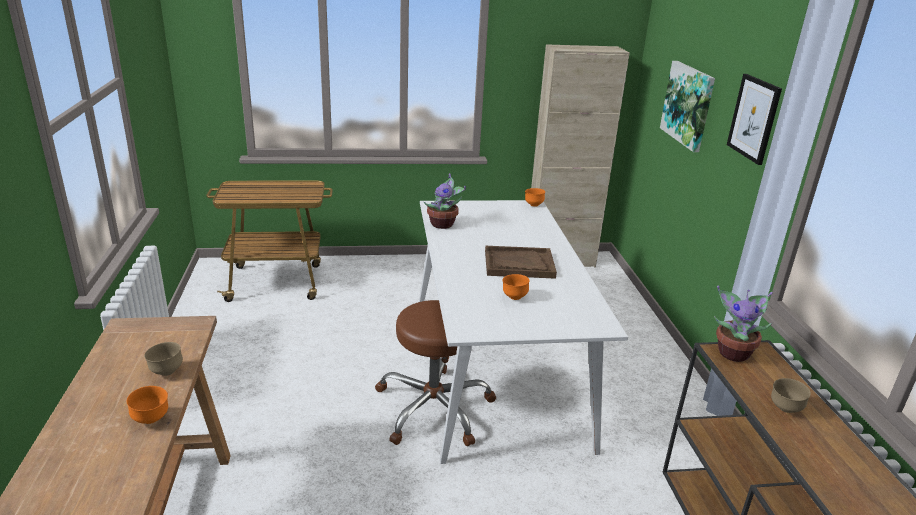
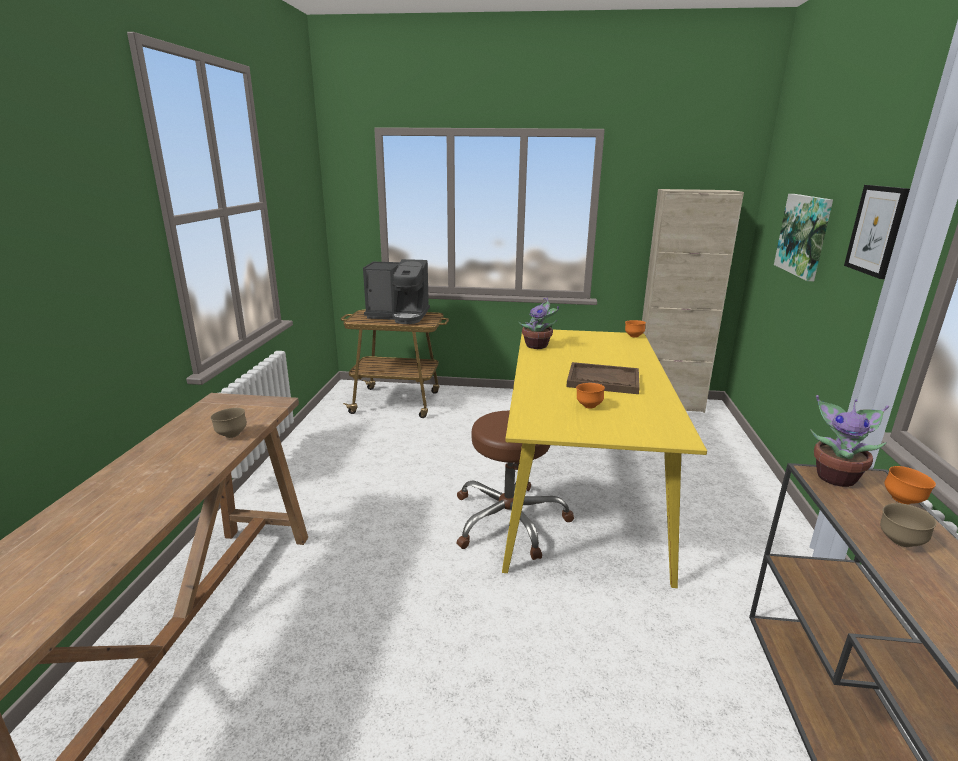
camera: 15 degrees right, 5 degrees down
(151, 419) = (196, 470): orange bowl -> orange bowl (903, 501)
(275, 188) = (399, 316): none -> coffee machine
(496, 370) = (581, 493): white dining table -> yellow dining table

